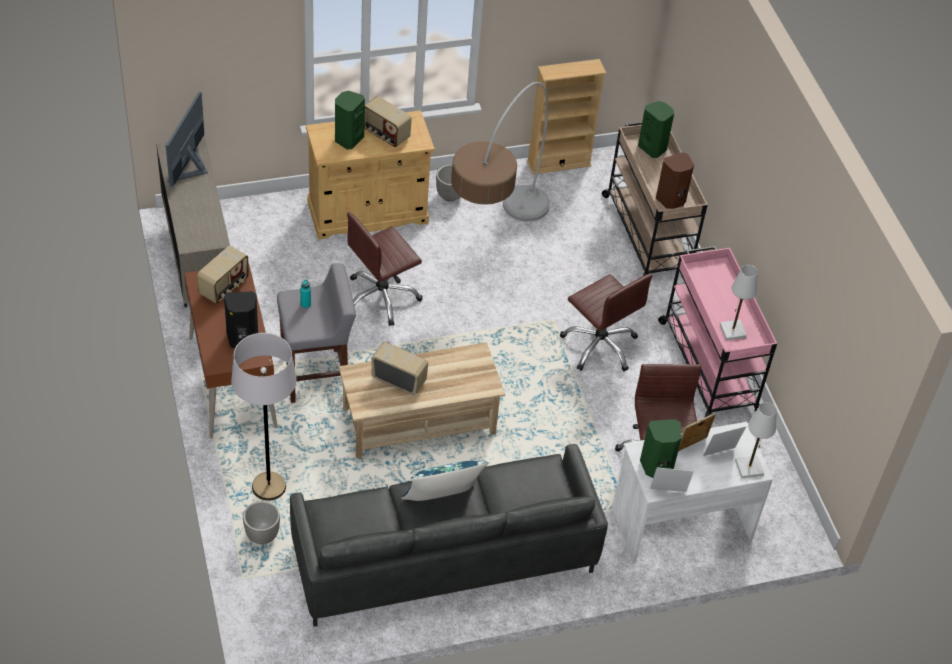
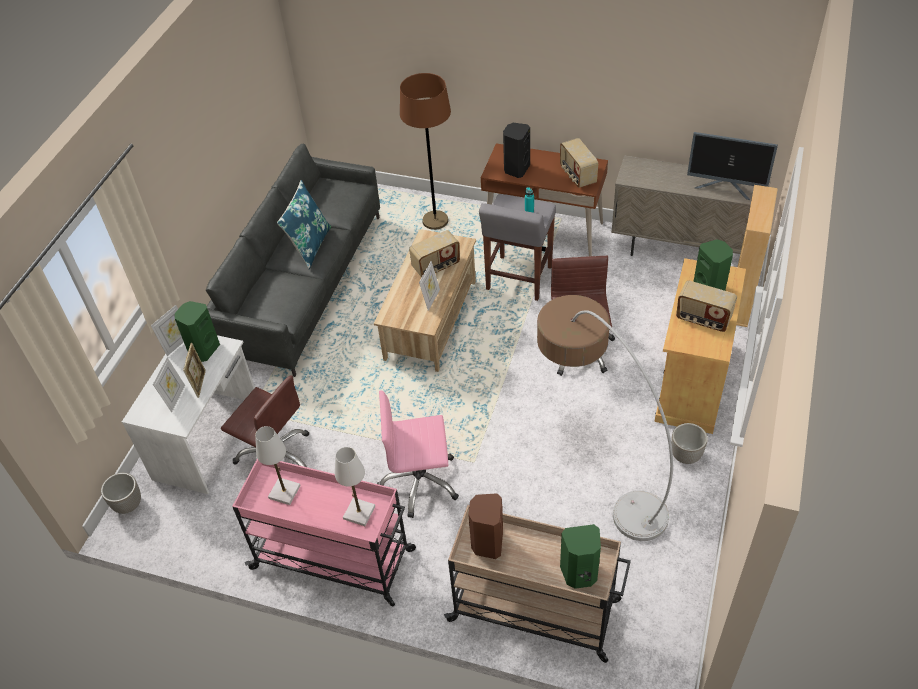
camera: 130 degrees right, 0 degrees up
(191, 168) = (726, 187): monitor -> monitor turned 150 degrees clockwise
(262, 536) = (398, 206): planter -> planter (128, 505)
(269, 487) = (435, 221): grey floor lamp -> brown floor lamp
(385, 134) = (703, 319): radio -> radio turned 135 degrees counterclockwise
(445, 364) = (431, 299): none -> picture frame
(558, 163) = (692, 583): beige bookcase -> beige bookcase (740, 302)
(600, 345) = (420, 482): brown office chair -> pink office chair
(749, 467) = (146, 410): white table lamp -> white table lamp (359, 513)

